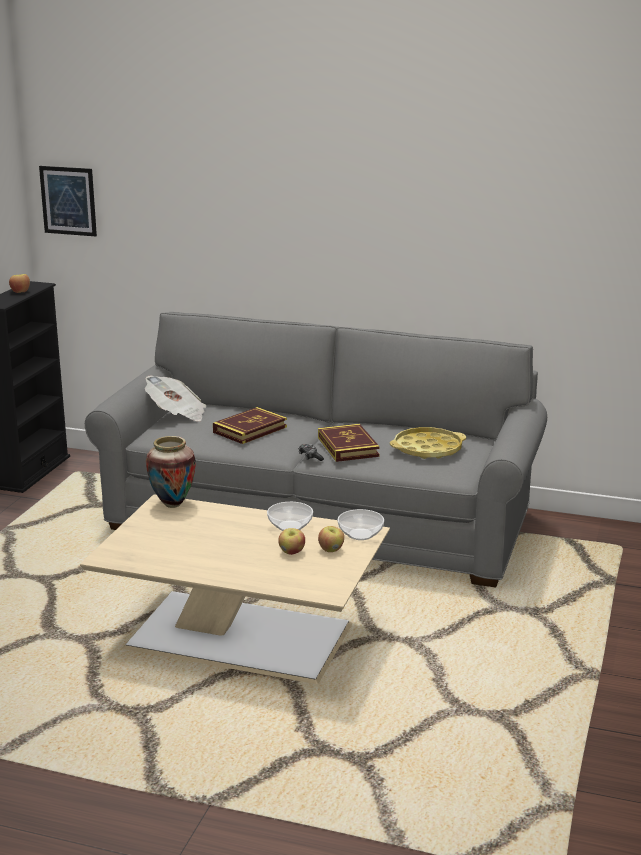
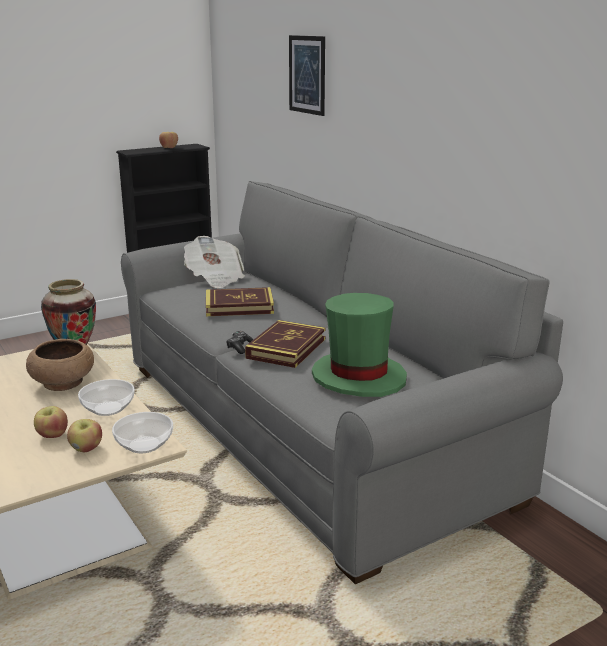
camera: 40 degrees right, 0 degrees up
(68, 201) = (228, 71): picture -> picture (307, 75)
(219, 524) = (64, 383): none -> brown bowl
(427, 449) = (358, 377): yellow tray -> green hat

